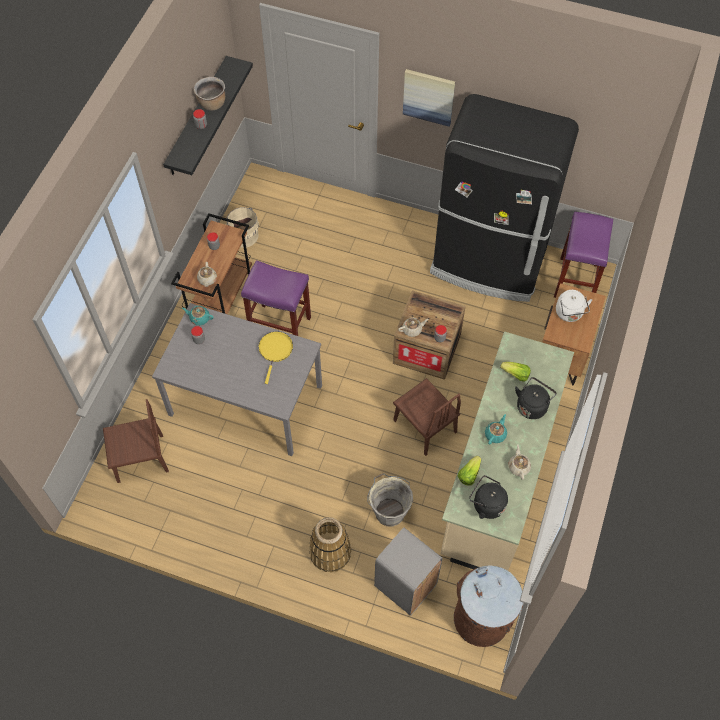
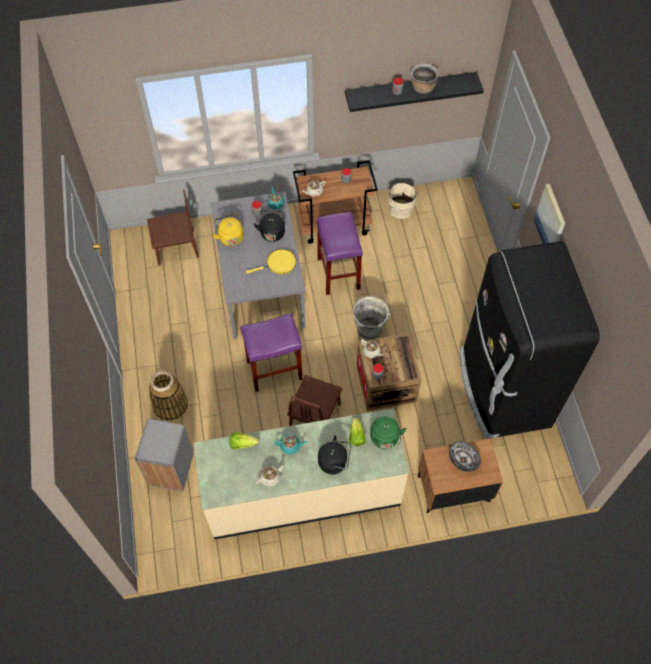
camera: 60 degrees right, 0 degrees up
(140, 458) = (176, 248): brown chair -> brown chair turned 60 degrees counterclockwise
(210, 378) = (230, 236): none -> yellow kettle
(389, 511) = (226, 428): grey bucket -> grey bucket (369, 328)
(481, 620) = (171, 538): brown trash can -> none
(486, 504) = (223, 469): black kettle -> black kettle (272, 232)
(532, 354) = (385, 439): none -> green kettle
(569, 314) = (463, 460): white kettle -> bowl
(576, 281) = (535, 468): purple stool -> purple stool (273, 370)

